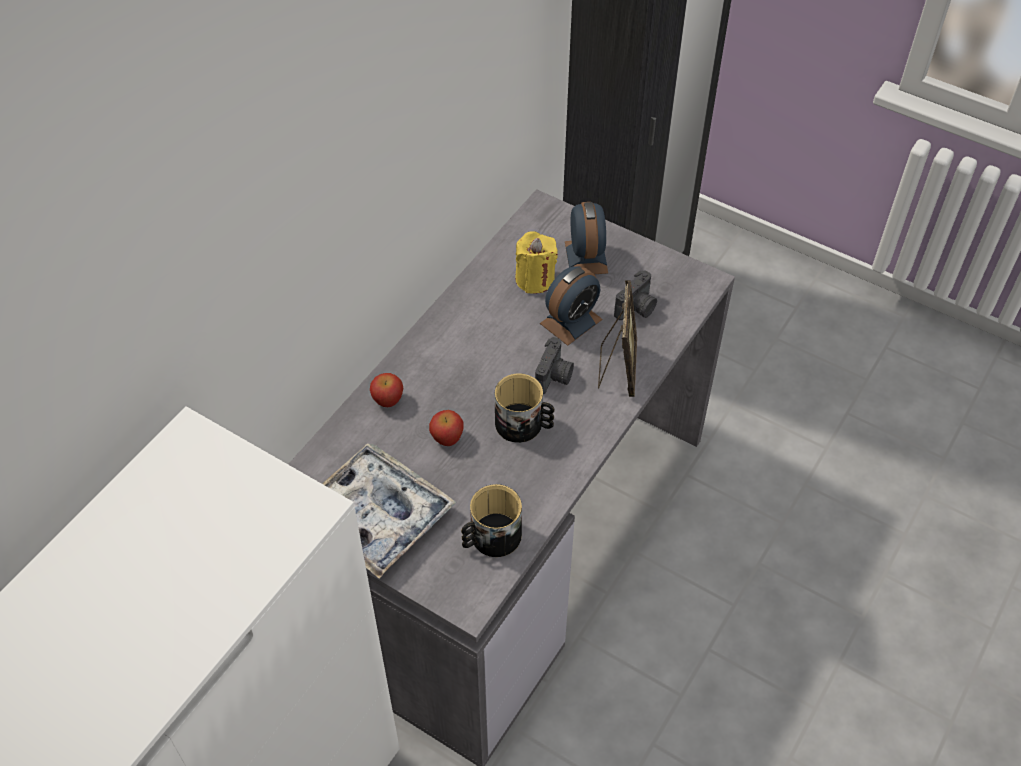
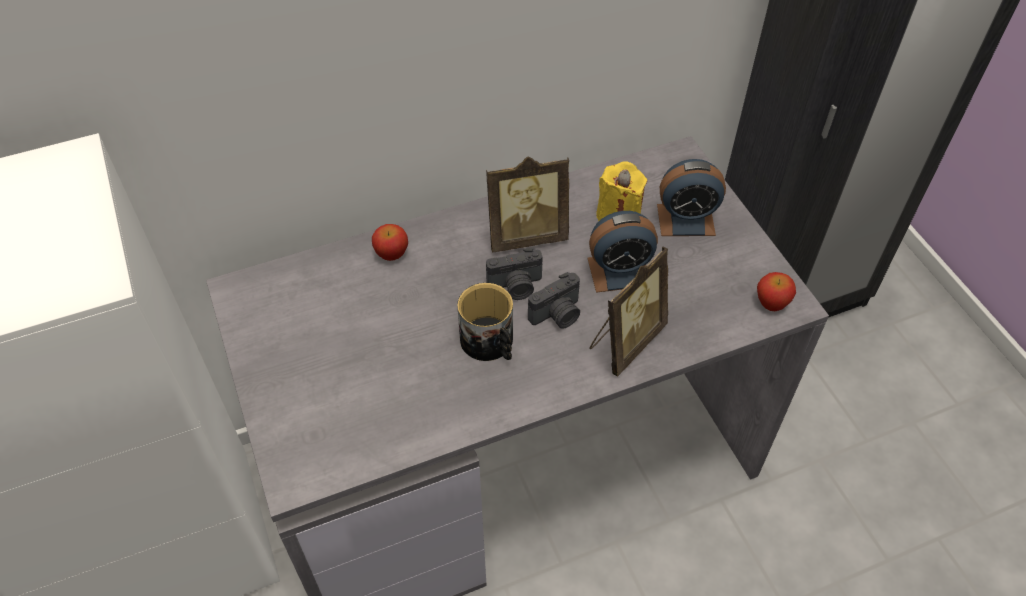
camera: 35 degrees right, 0 degrees up
(376, 516) = (290, 350): tray -> none
(447, 437) = (411, 315): apple -> apple (771, 302)
(479, 330) = (526, 235): none -> picture frame
(490, 538) = (366, 431): mug -> none
(586, 257) = (685, 220): alarm clock -> alarm clock turned 60 degrees clockwise
(637, 308) = (696, 293): camera -> camera (516, 286)

